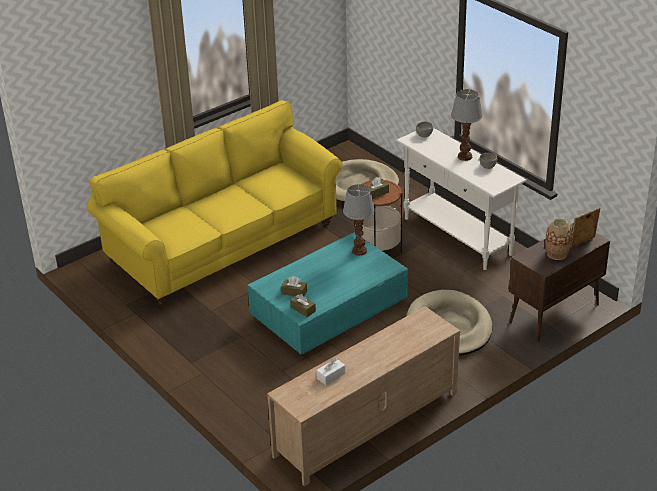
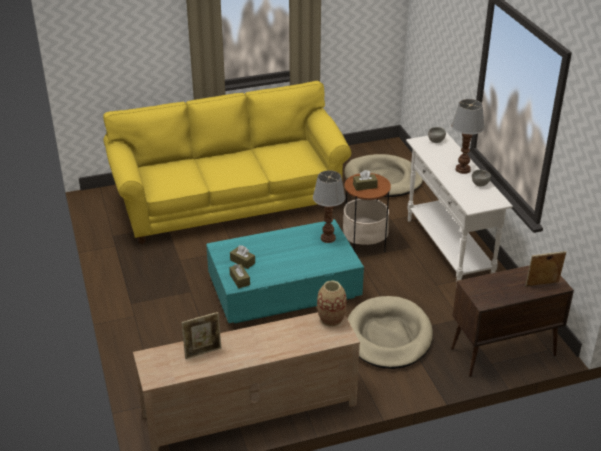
camera: 20 degrees right, 0 degrees up
(331, 376) = (203, 352): white tissue box -> picture frame
(557, 254) = (507, 290): vase -> vase (331, 319)

